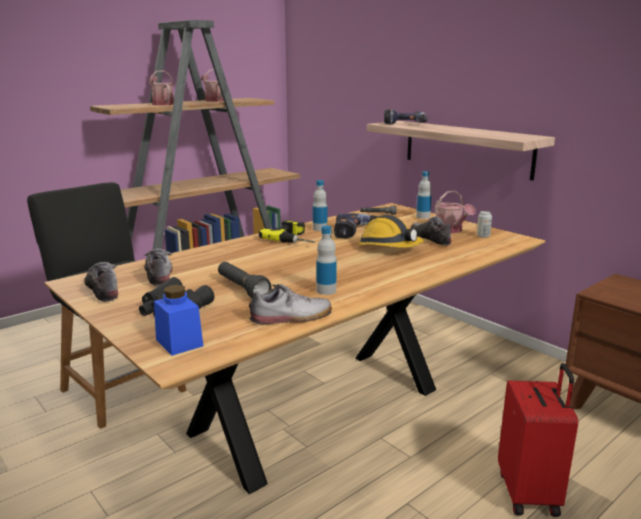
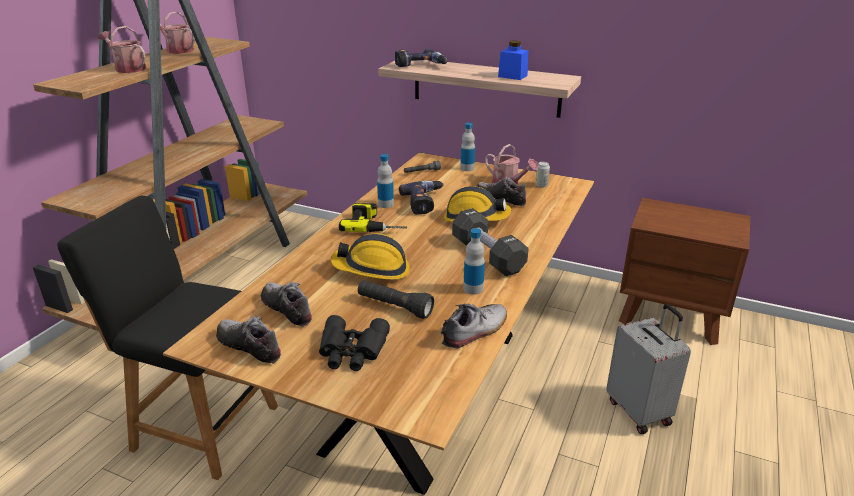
camera: 25 degrees left, 10 degrees up
(179, 342) = (407, 392): blue jar -> blue jar (512, 76)
(256, 264) = (372, 269): none -> hard hat
(368, 272) = (487, 256): none -> black dumbbell
(530, 493) = (639, 411): red suitcase -> grey suitcase

